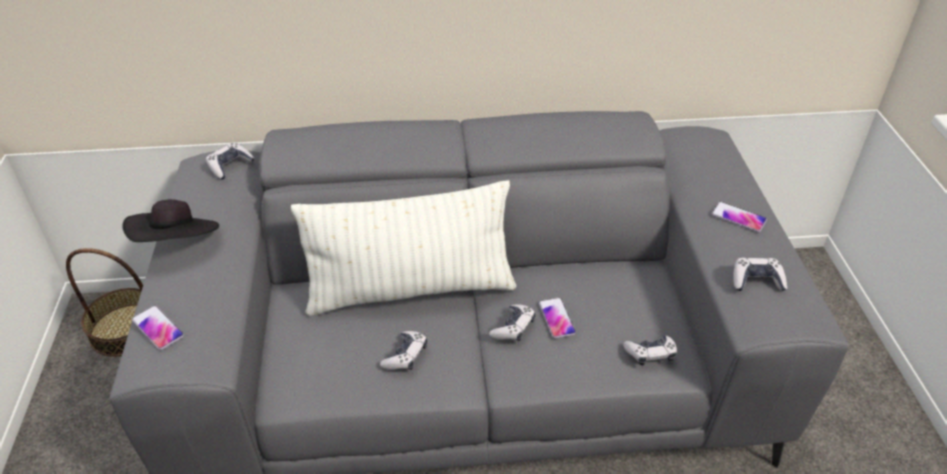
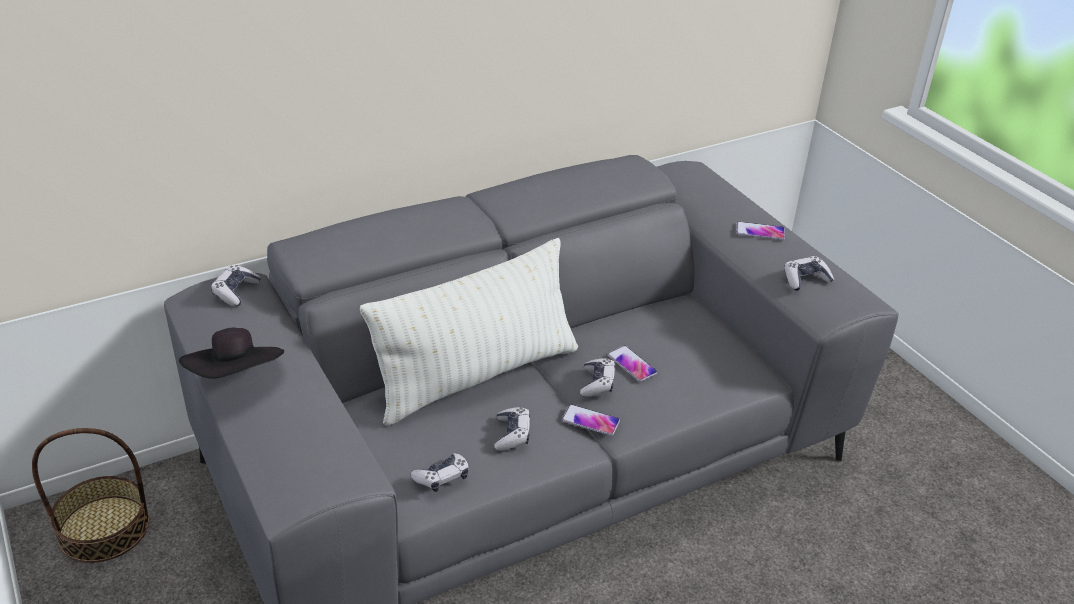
camera: 25 degrees left, 5 degrees down
(158, 328) = (280, 460): phone -> phone (590, 421)
(650, 354) = (730, 373): game controller -> game controller (442, 478)

